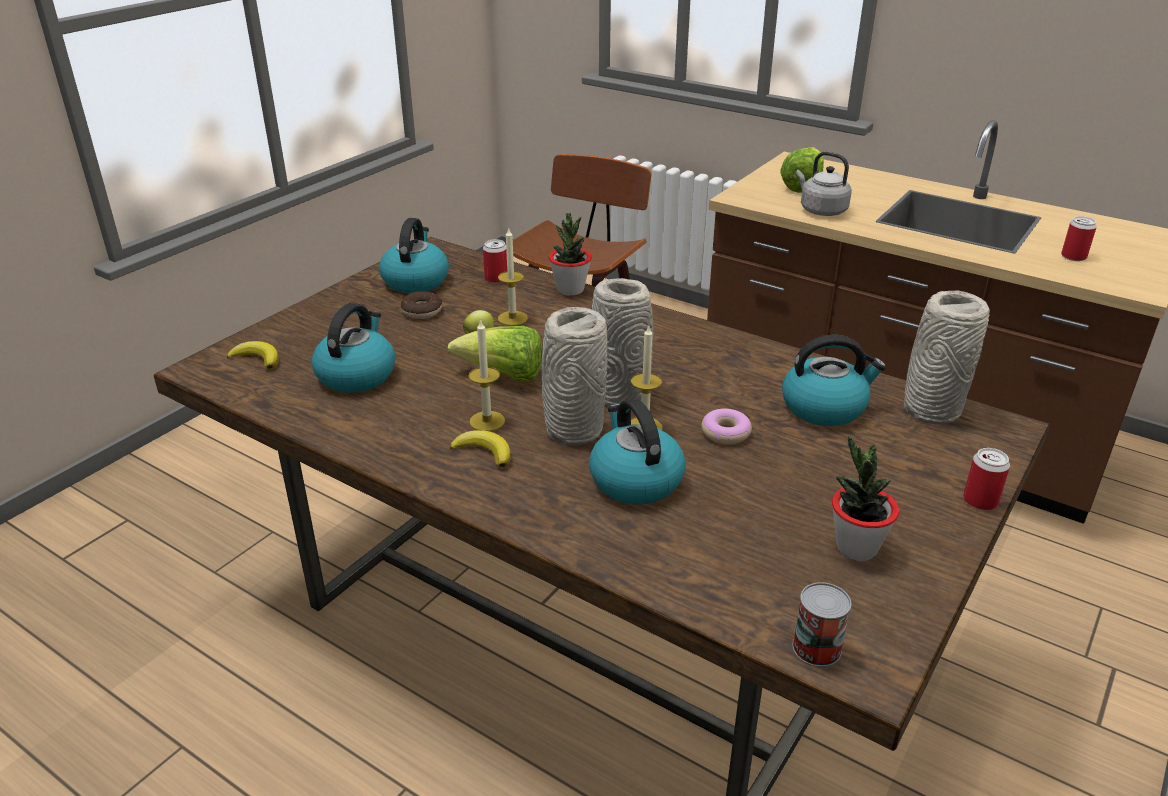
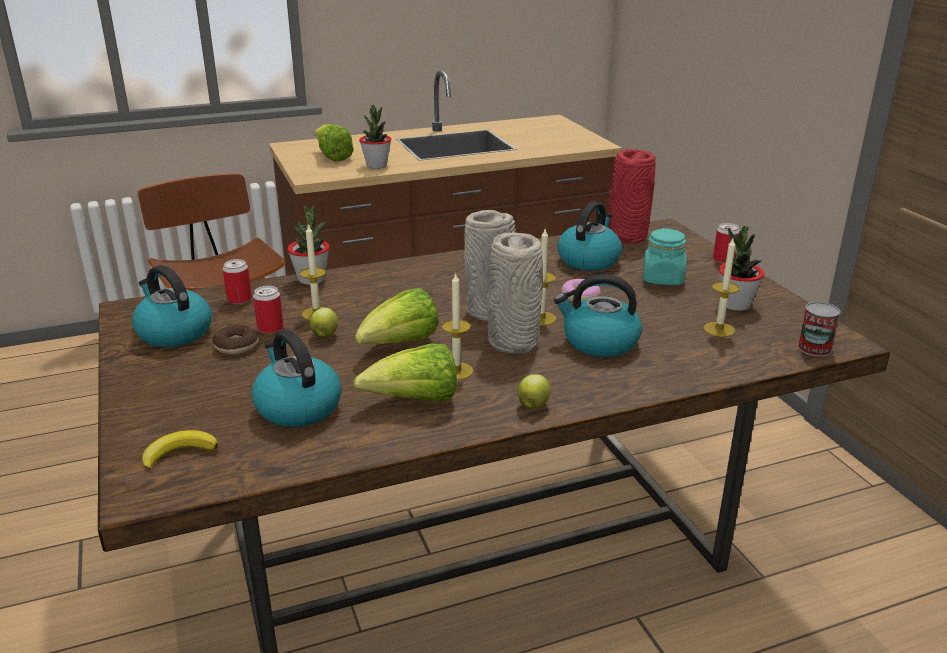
camera: 55 degrees left, 5 degrees down
(415, 421) = (415, 401): none -> lettuce
(467, 484) = (533, 405): none -> apple
(484, 452) = (498, 385): banana -> none
(770, 553) = (719, 329): none -> candle
(821, 210) = (376, 165): grey kettle -> potted plant
(851, 471) = (663, 279): none -> turquoise jar
(929, 410) = (626, 237): grey vase -> red vase
(1073, 257) = (542, 141): can -> can (270, 328)

